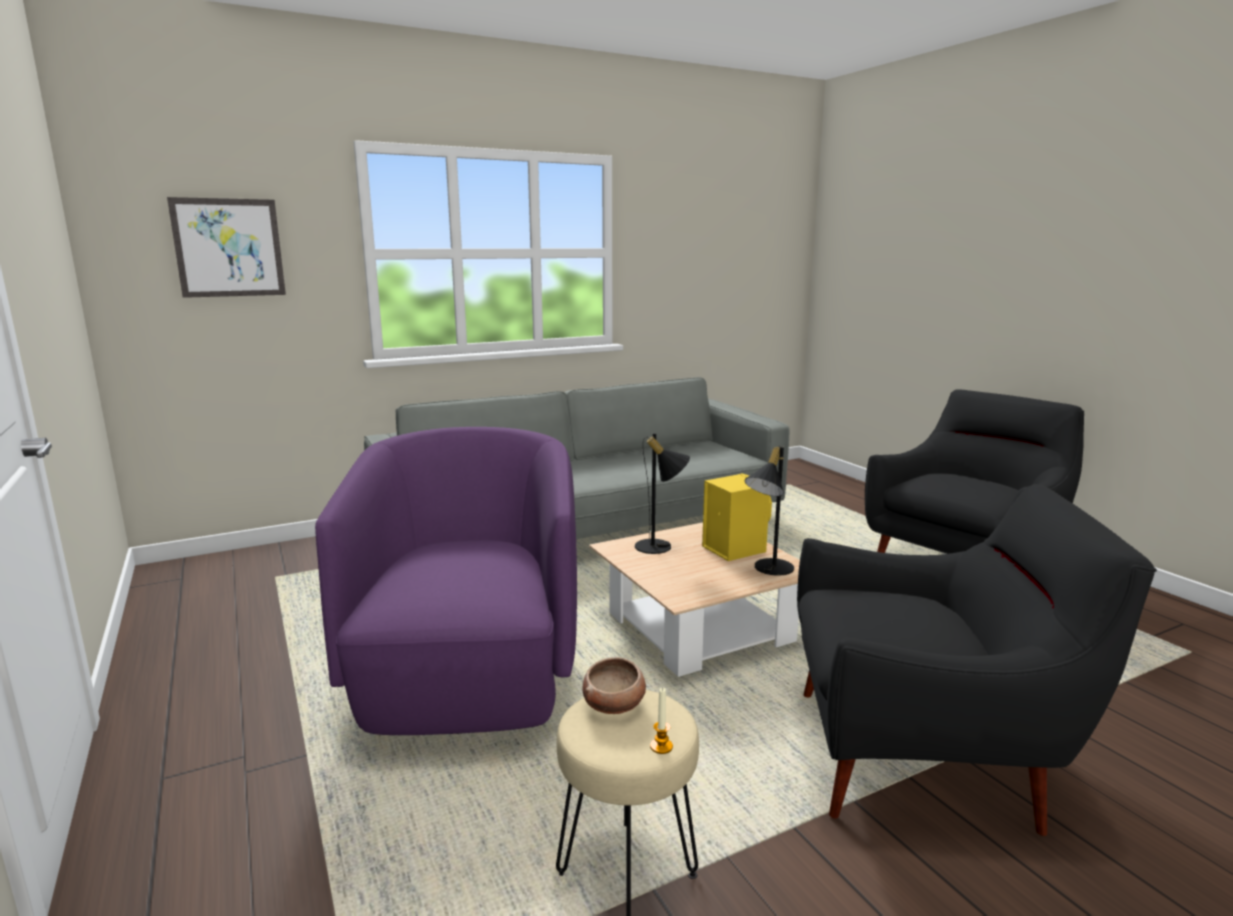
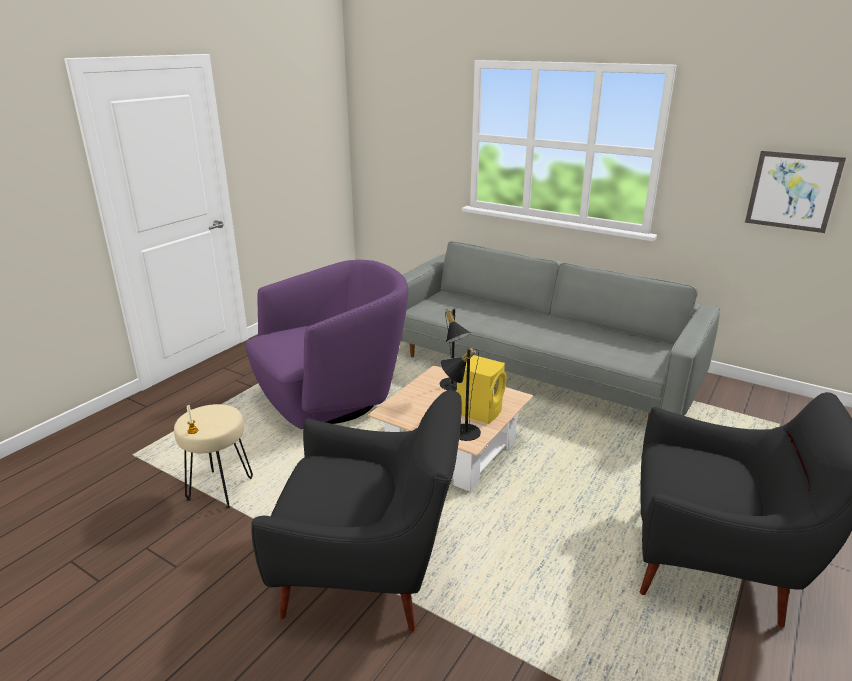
camera: 60 degrees right, 10 degrees up
(229, 248) = (406, 127): picture -> picture (792, 191)
(614, 704) = (220, 412): bowl -> none
(924, 757) = (370, 571): black armchair -> black armchair turned 60 degrees counterclockwise

